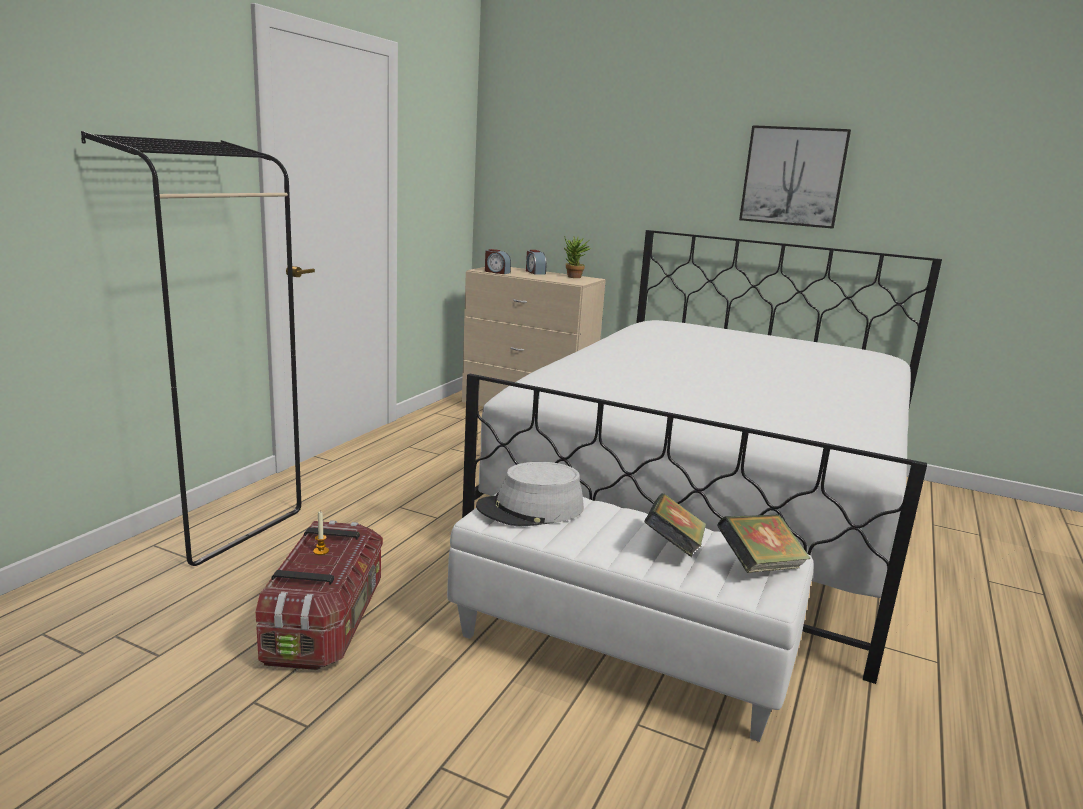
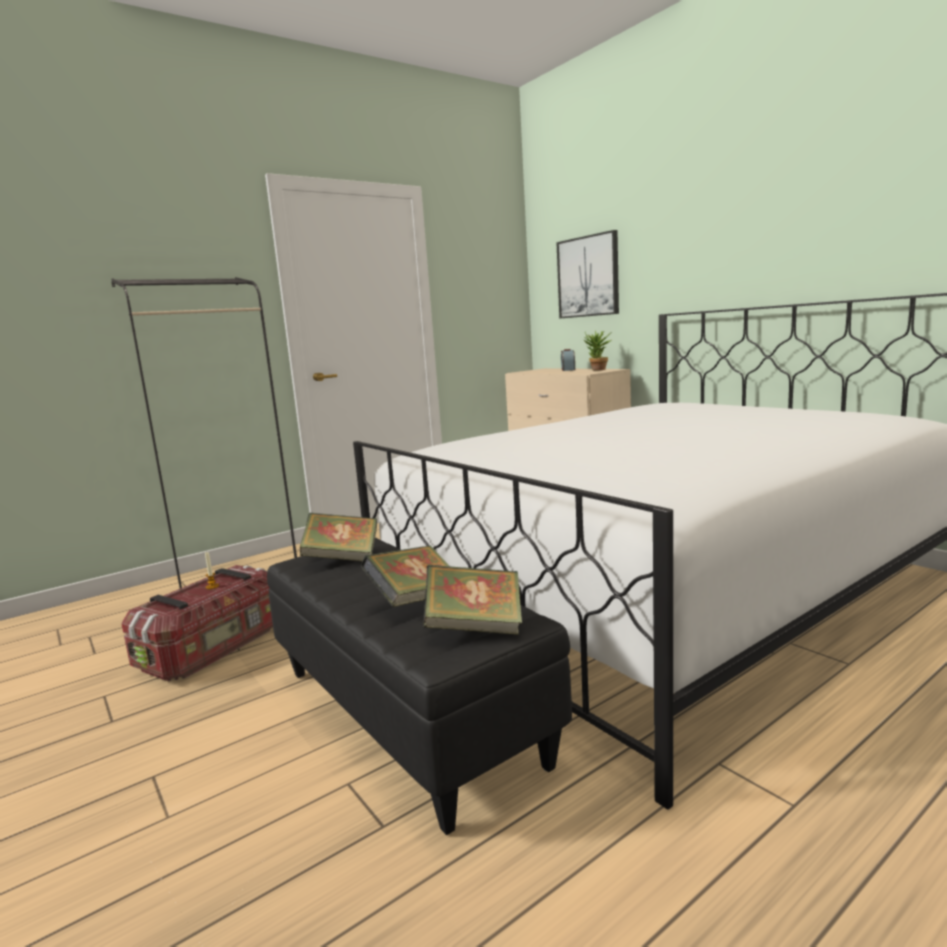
camera: 30 degrees right, 5 degrees down
(496, 272) = (530, 372): alarm clock -> none
(531, 509) = (342, 558): grey hat -> book
(619, 653) = (408, 715): white ottoman -> black ottoman
(793, 176) = (801, 228): picture -> picture (588, 276)

